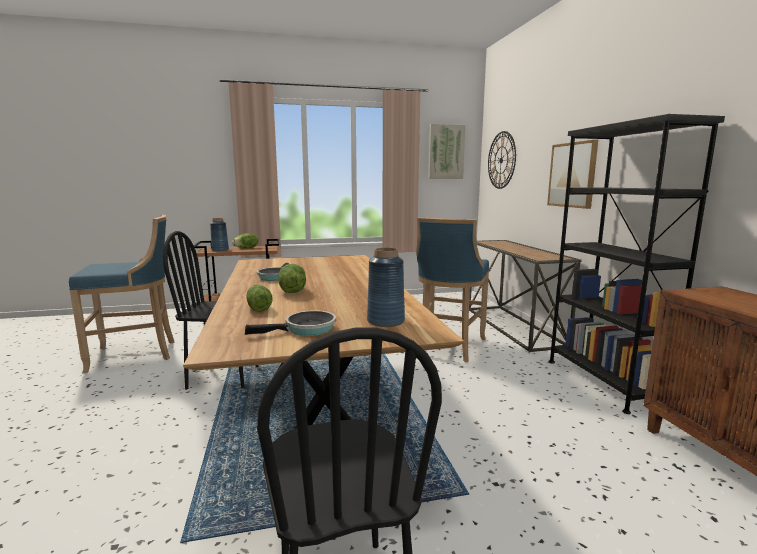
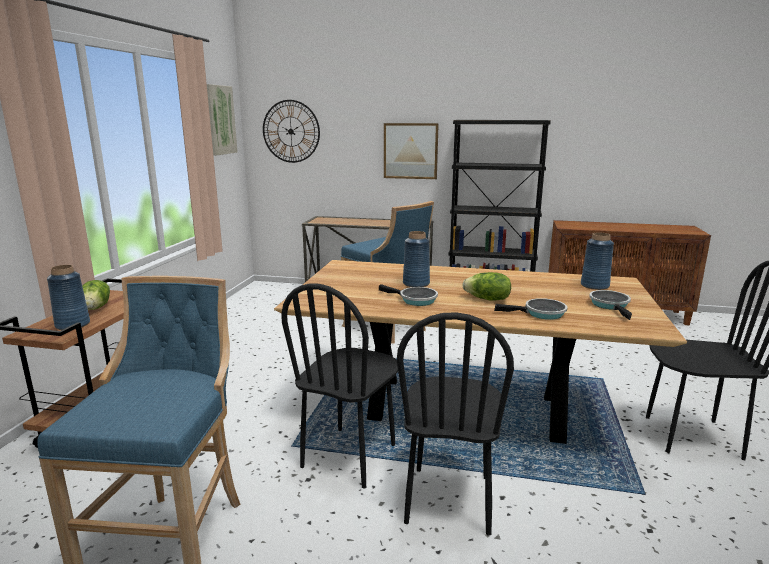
camera: 65 degrees left, 5 degrees up
(172, 422) = (449, 499): none -> black chair
(259, 307) = (541, 313): lettuce -> frying pan
(320, 273) = (416, 284): none -> blue vase

